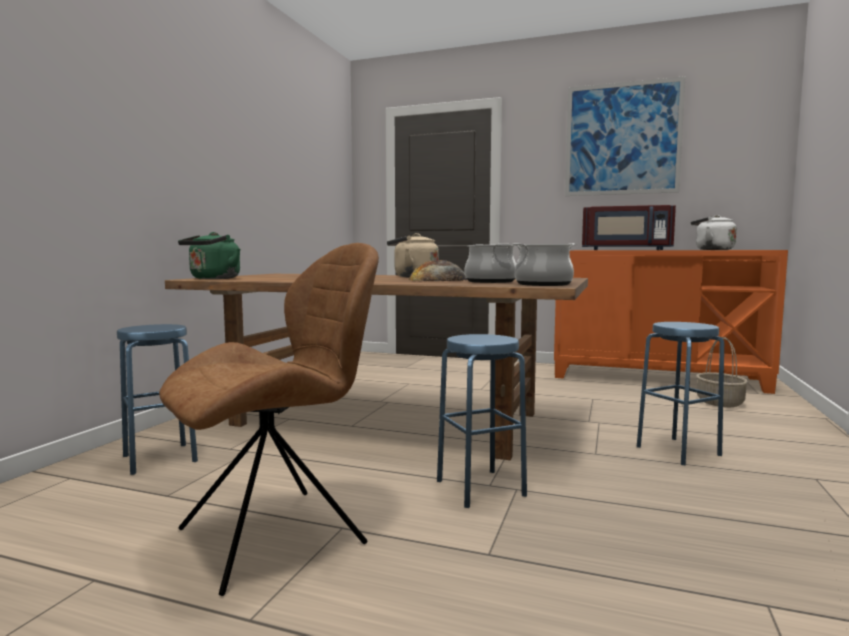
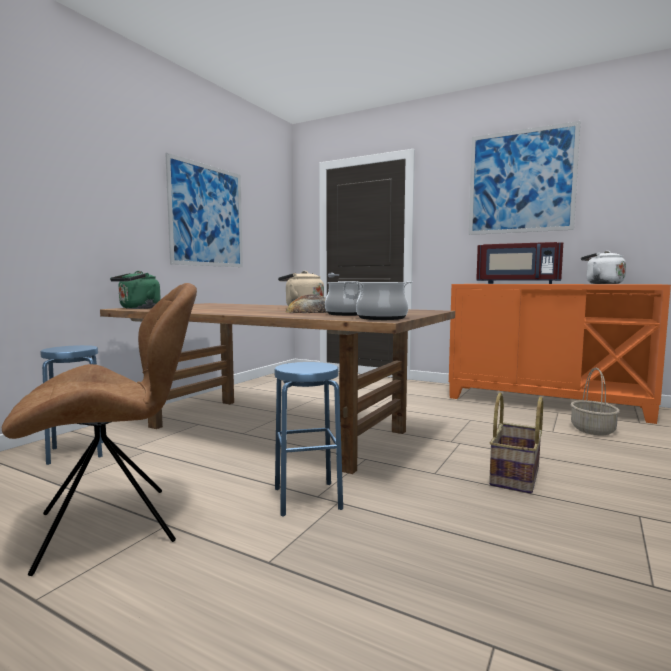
camera: 10 degrees right, 0 degrees up
(269, 167) = (207, 216): none -> picture
(678, 451) = (516, 476): blue stool -> basket

